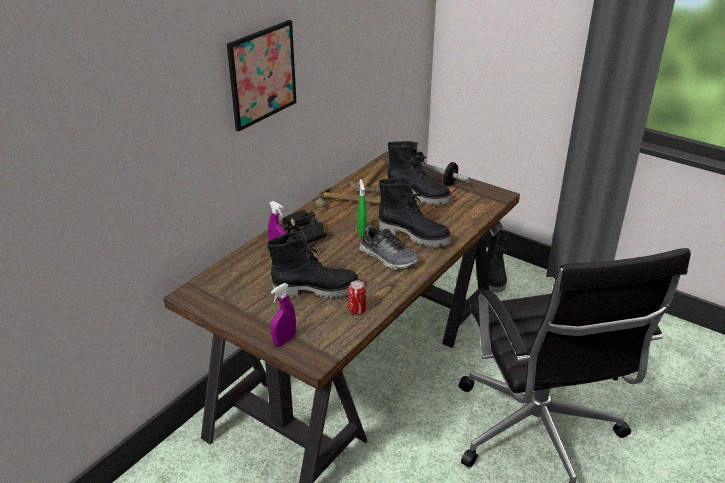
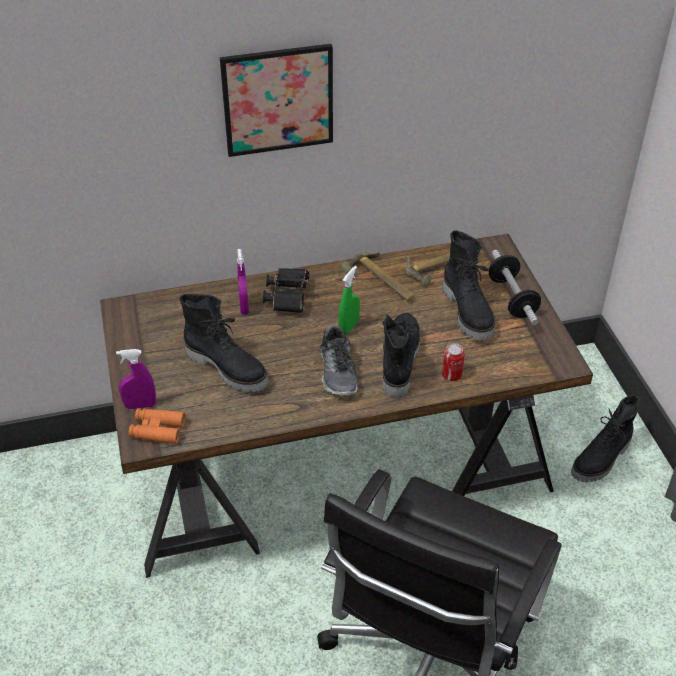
camera: 40 degrees right, 10 degrees up
(317, 347) = (157, 430): none -> orange binoculars
(357, 310) = (236, 413): can -> can (451, 375)
(415, 235) = (398, 361): black boot -> black boot turned 150 degrees counterclockwise

